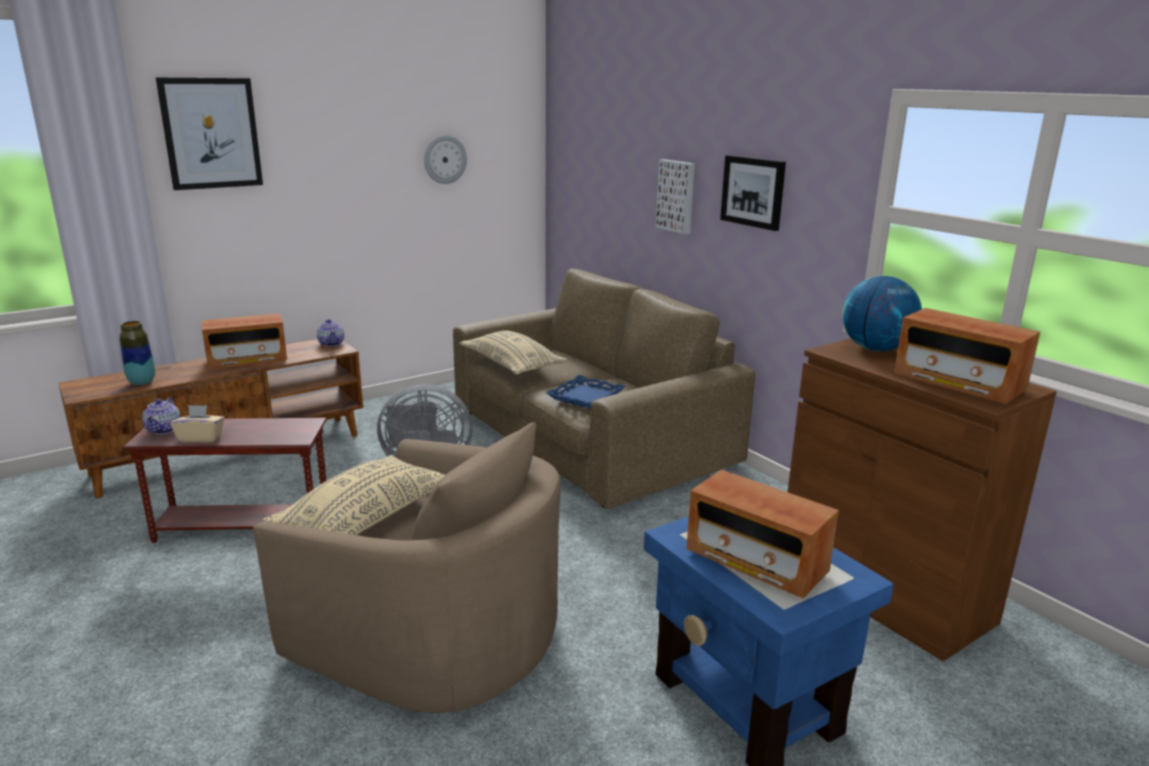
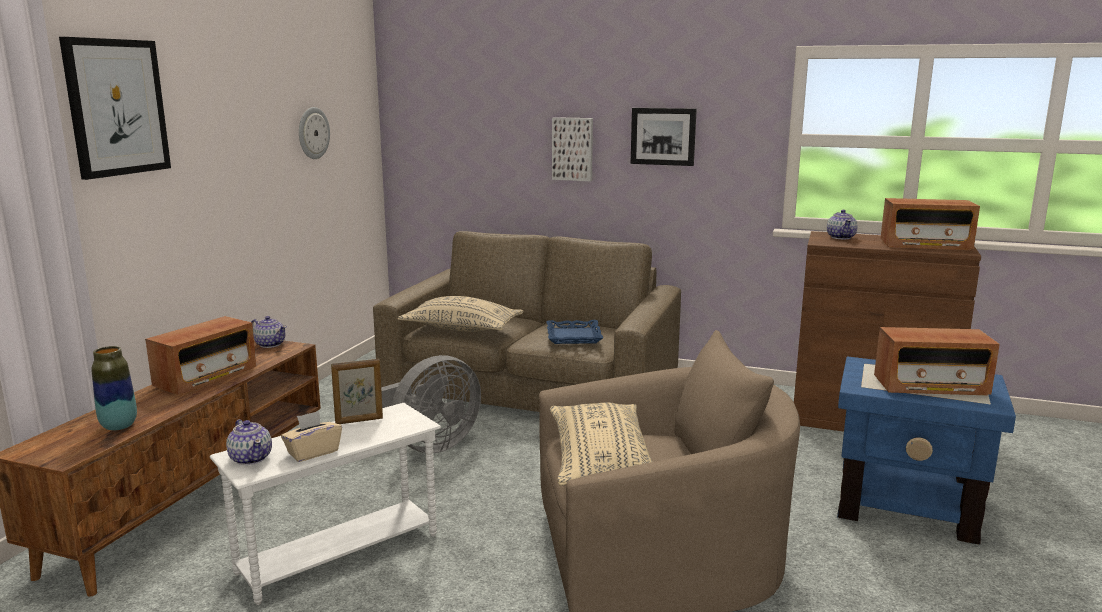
camera: 35 degrees left, 5 degrees down
(243, 527) = (338, 554): brown side table -> white side table
(270, 423) = (359, 421): none -> picture frame
(876, 349) = (841, 237): globe -> teapot

